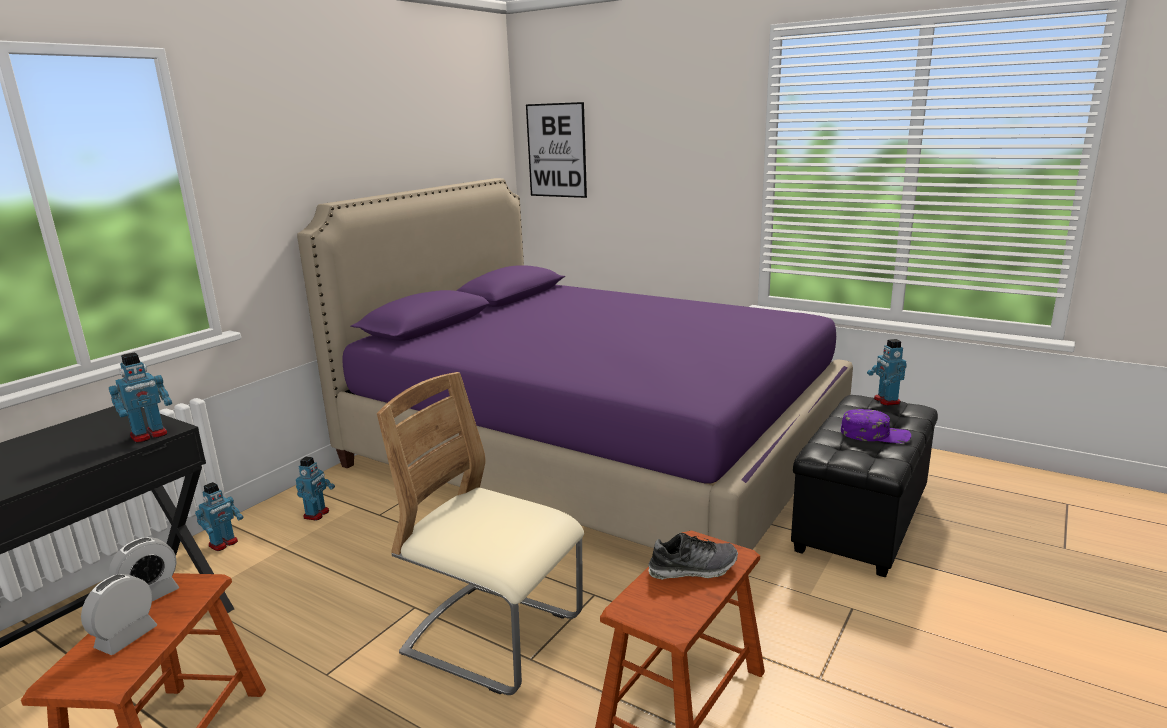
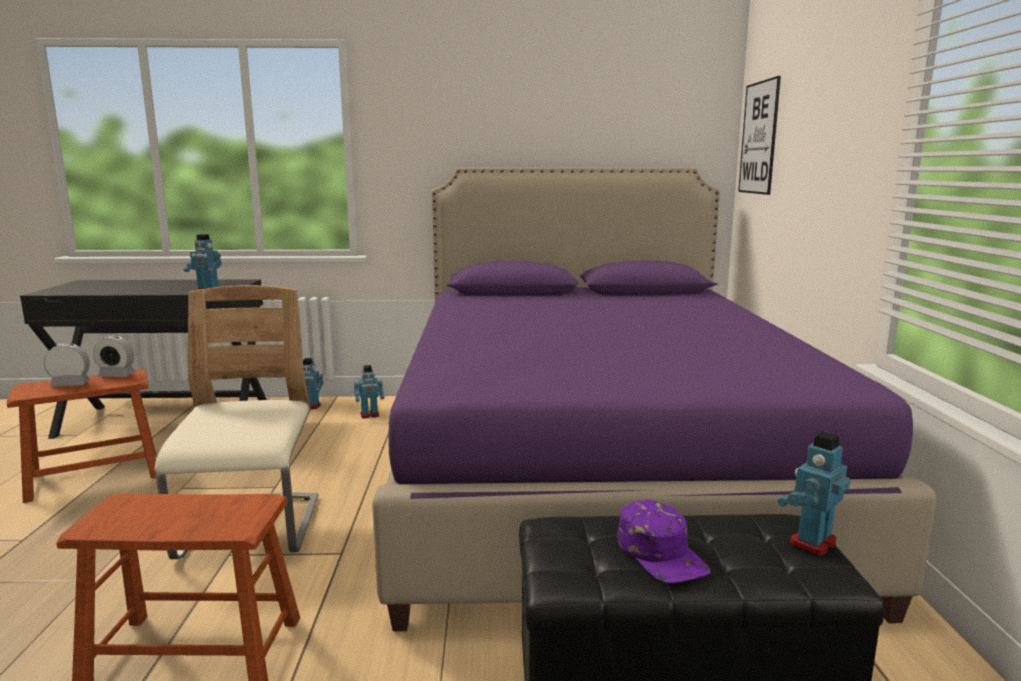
camera: 55 degrees right, 5 degrees down
(693, 569) = (201, 513): shoe -> none

